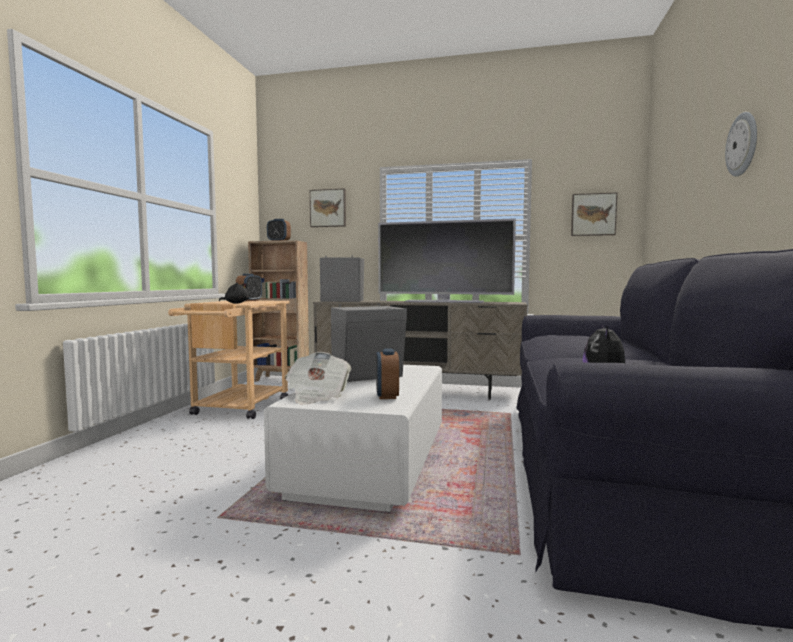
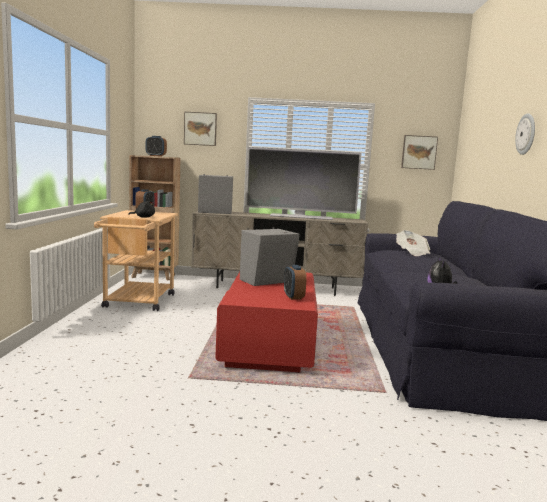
camera: 10 degrees left, 5 degrees up
(317, 395) = (246, 296): newspaper -> newspaper (412, 253)
(370, 463) = (269, 343): white coffee table -> red coffee table

